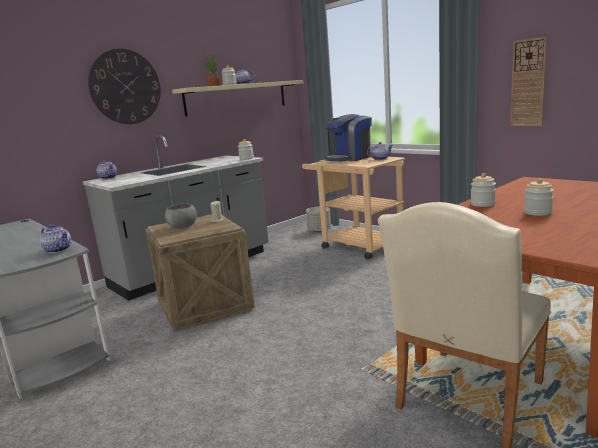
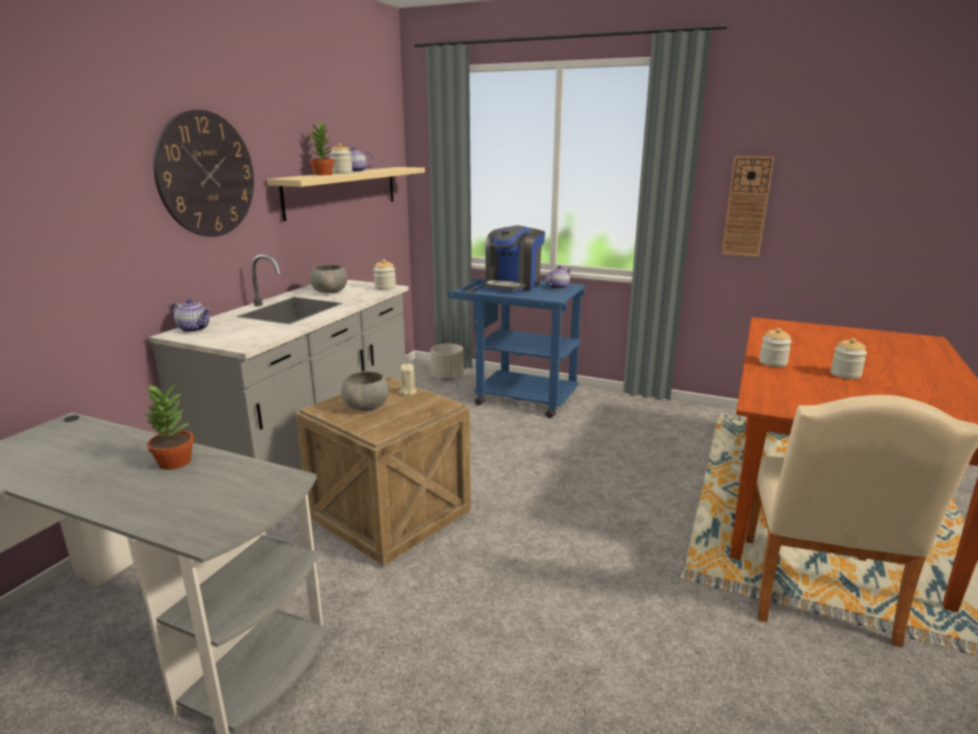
camera: 25 degrees left, 5 degrees up
(36, 240) = (174, 462): none -> potted plant
(59, 250) = (261, 481): teapot -> none
(210, 161) = (329, 292): none -> grey bowl
(356, 245) = (516, 396): beige cart -> blue cart

